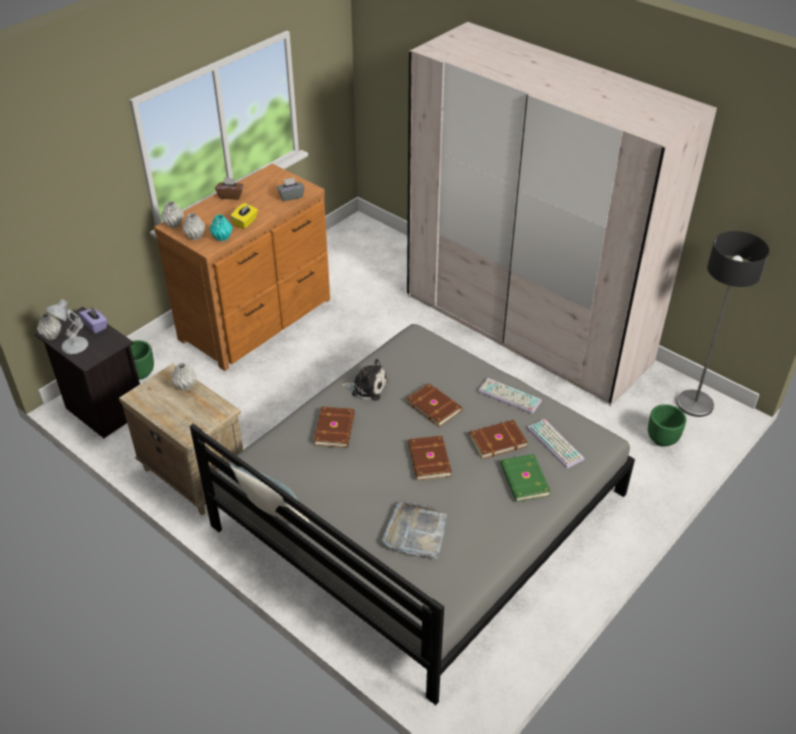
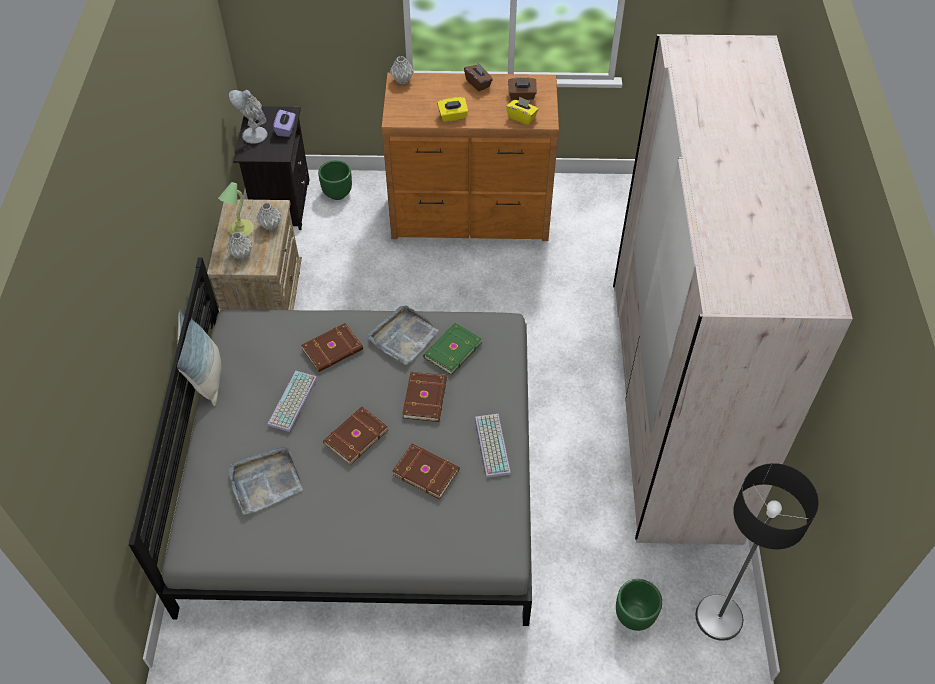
camera: 50 degrees right, 10 degrees up
(166, 405) = (240, 230): none -> table lamp
(195, 236) = (400, 102): grey vase -> grey vase (241, 254)
(222, 238) = (417, 118): turquoise vase -> none
(271, 186) = (521, 96): none -> brown tissue box
(291, 196) = (522, 117): grey tissue box -> yellow tissue box
(367, 387) = (403, 337): plush toy -> grey tray
(523, 480) = (394, 522): green book -> green book (452, 350)
(556, 444) = (464, 520): keyboard -> keyboard (293, 402)

